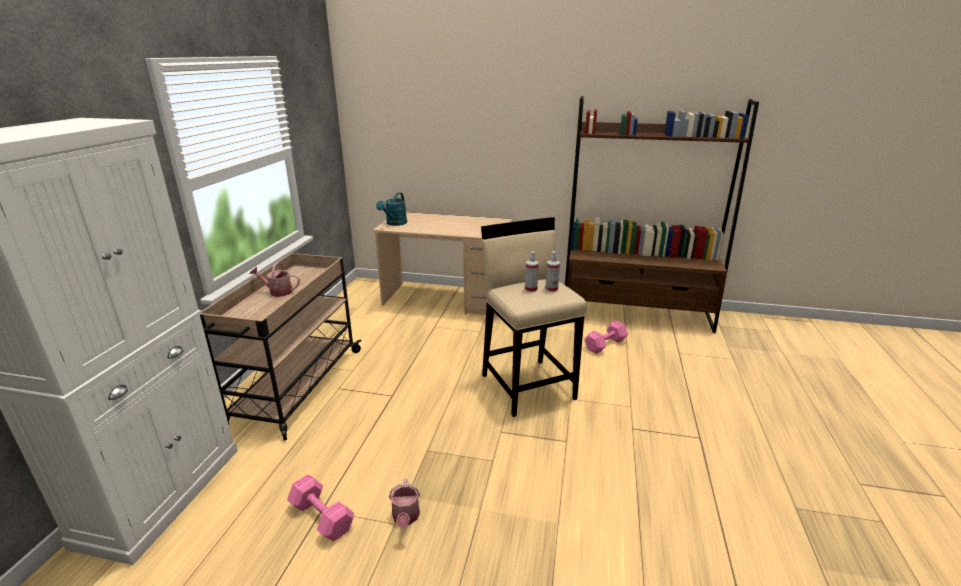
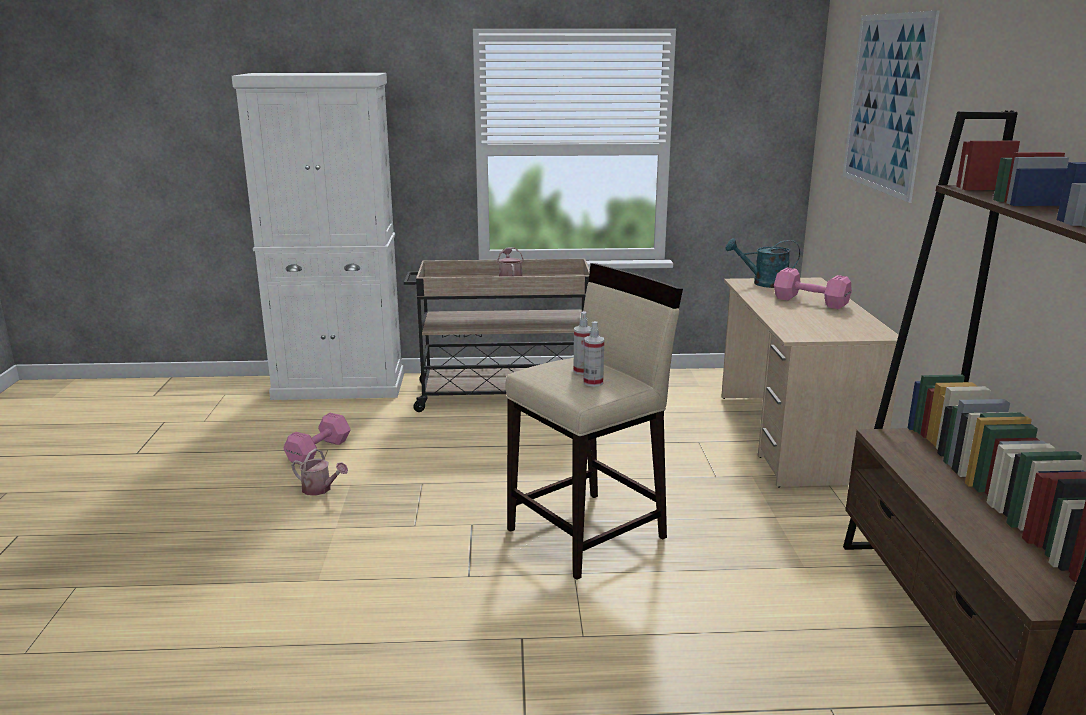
camera: 75 degrees right, 5 degrees down
(406, 517) = (320, 489): watering can -> watering can turned 135 degrees counterclockwise
(440, 100) = (886, 103): none -> picture
(604, 345) = (776, 601): pink dumbbell -> pink dumbbell (809, 301)

